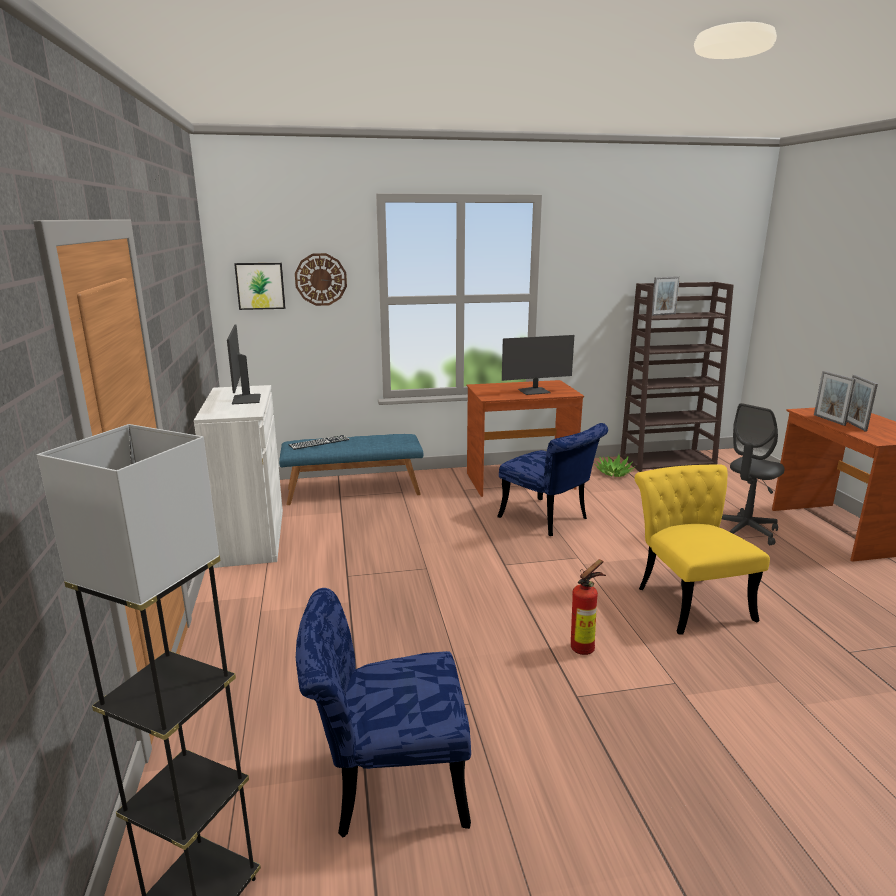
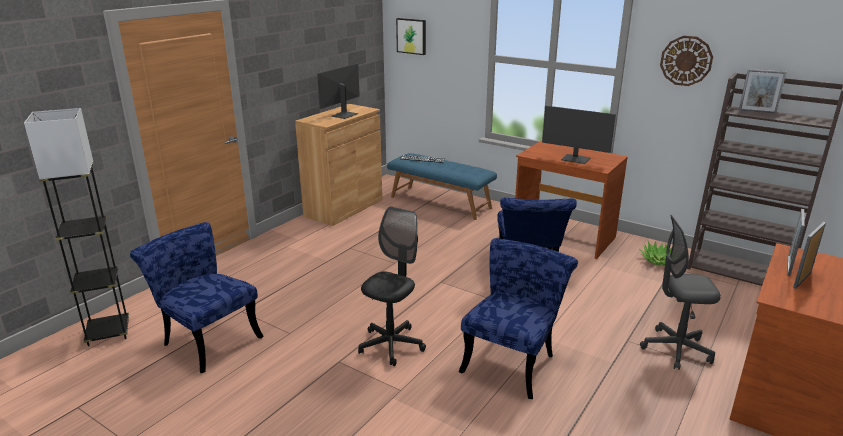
camera: 45 degrees right, 5 degrees up
(251, 537) = (344, 208): white cabinet -> brown cabinet
(321, 279) = (449, 35): wall clock -> wall clock (686, 61)
(585, 648) = (391, 345): fire extinguisher -> black office chair
(688, 599) = (513, 360): yellow chair -> blue chair

